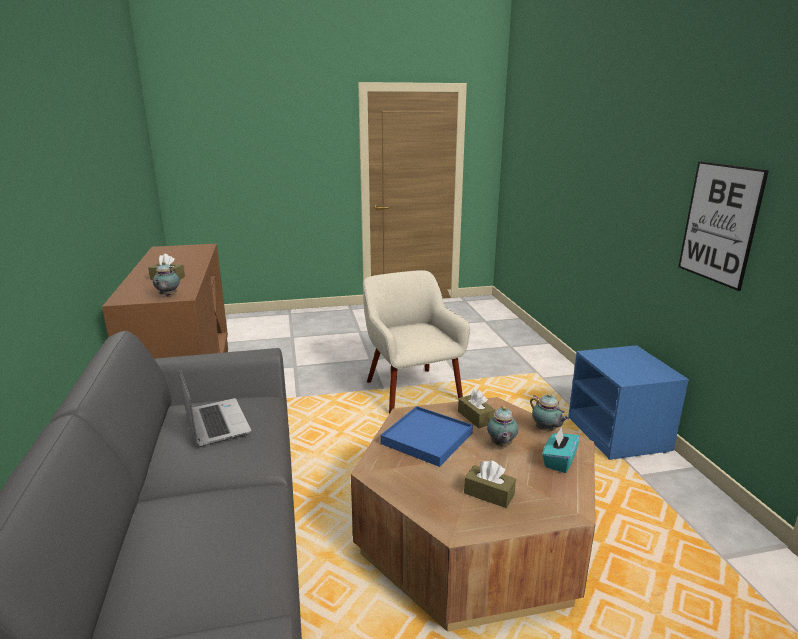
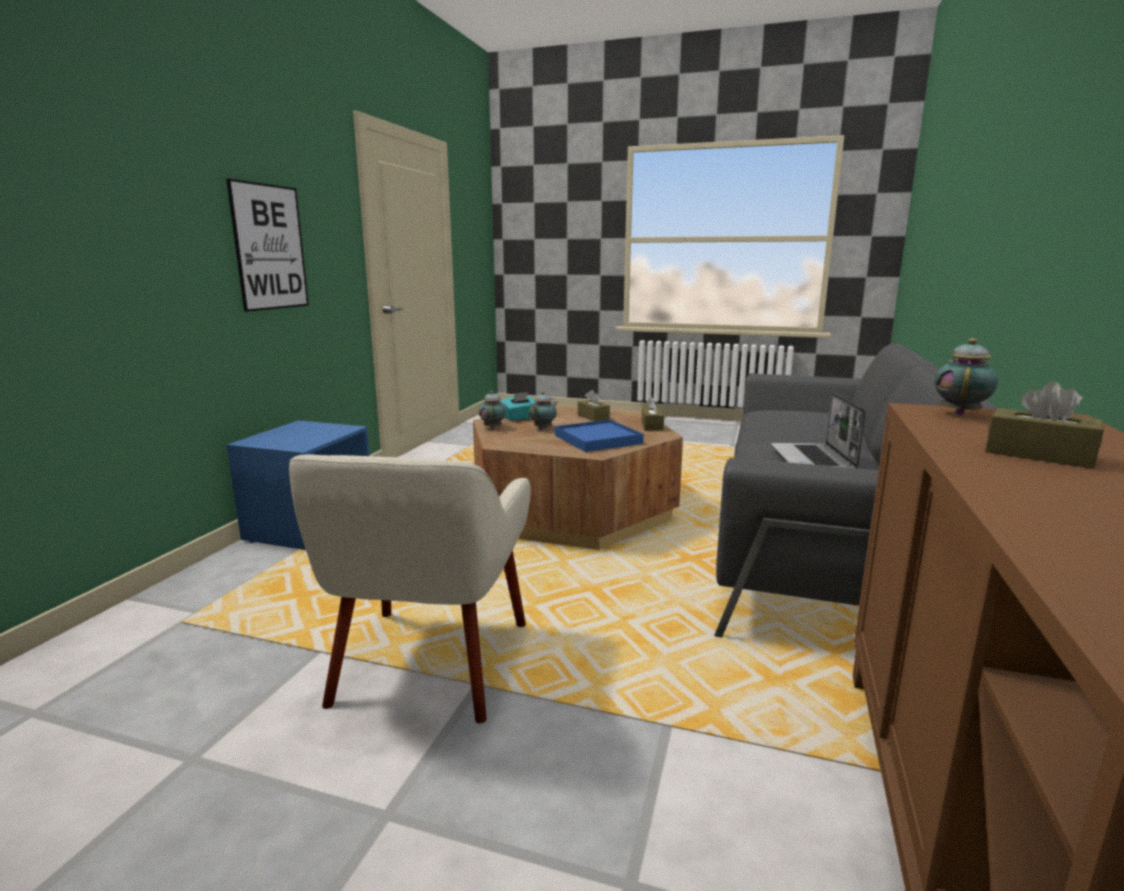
camera: 150 degrees left, 5 degrees down
(475, 417) = (533, 441): brown tissue box -> brown tissue box (652, 426)

